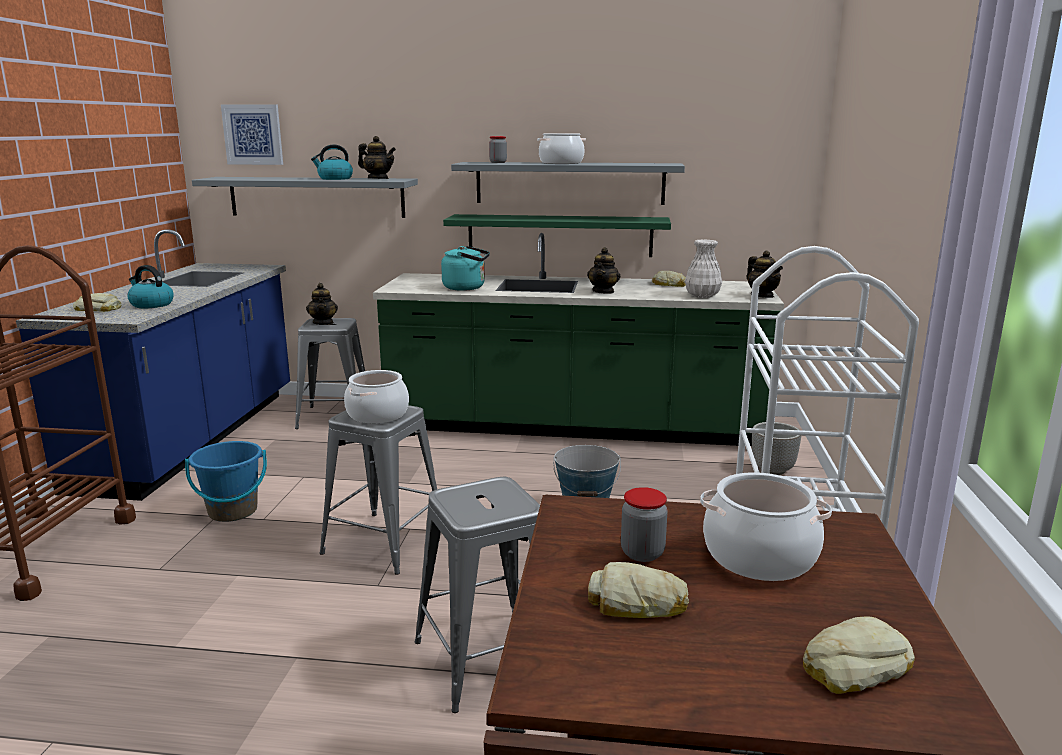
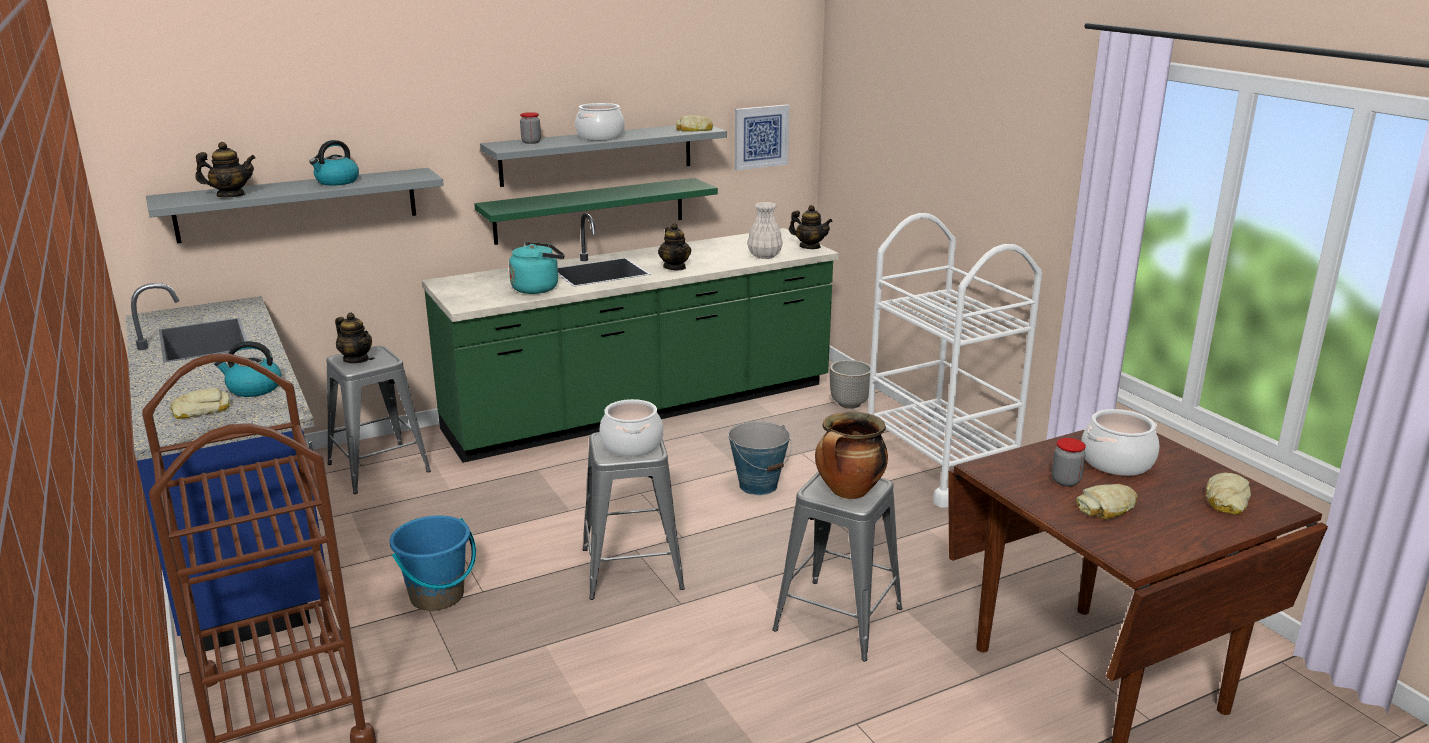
camera: 35 degrees left, 5 degrees up
(253, 134) = (200, 135): picture -> picture (760, 137)
(378, 179) = (391, 175): teapot -> teapot (231, 195)
(480, 505) = (849, 492): none -> cooking pot
(670, 284) = (714, 246): bread -> bread (694, 130)

